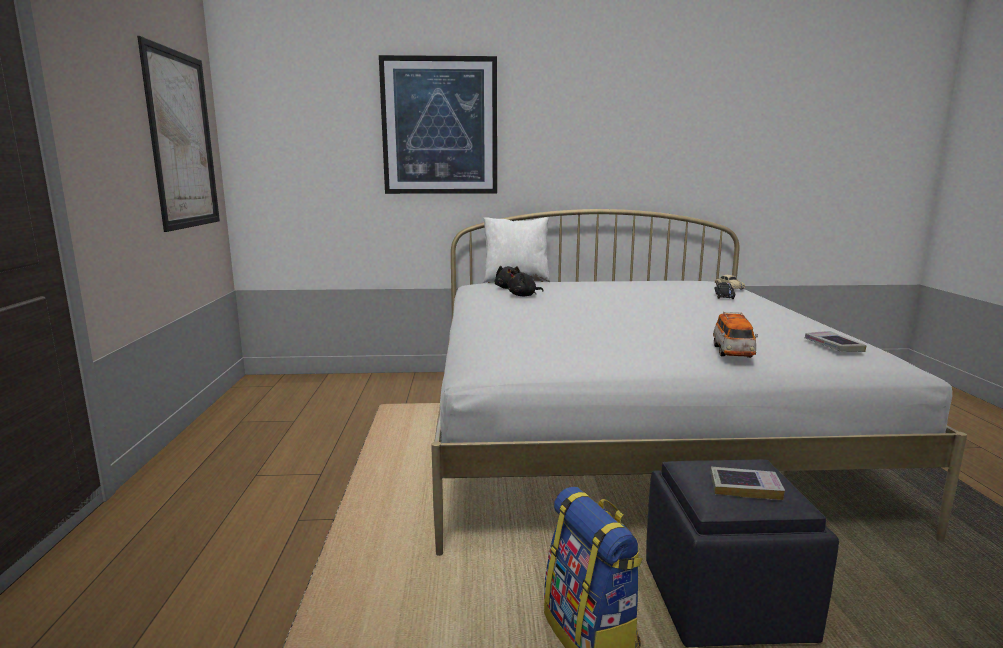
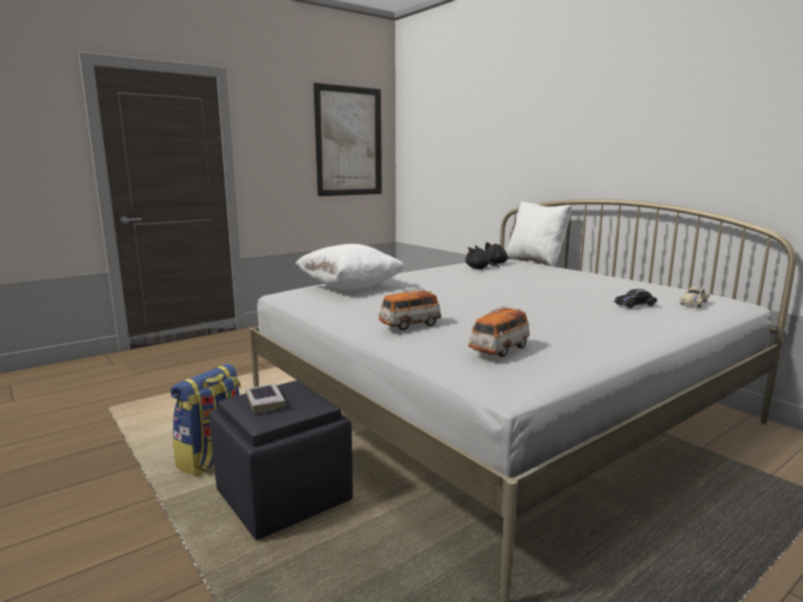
camera: 55 degrees right, 0 degrees up
(439, 126) = (506, 122): picture -> none
(529, 342) = (350, 287): none -> white pillow
(833, 346) = (499, 349): book -> toy car

